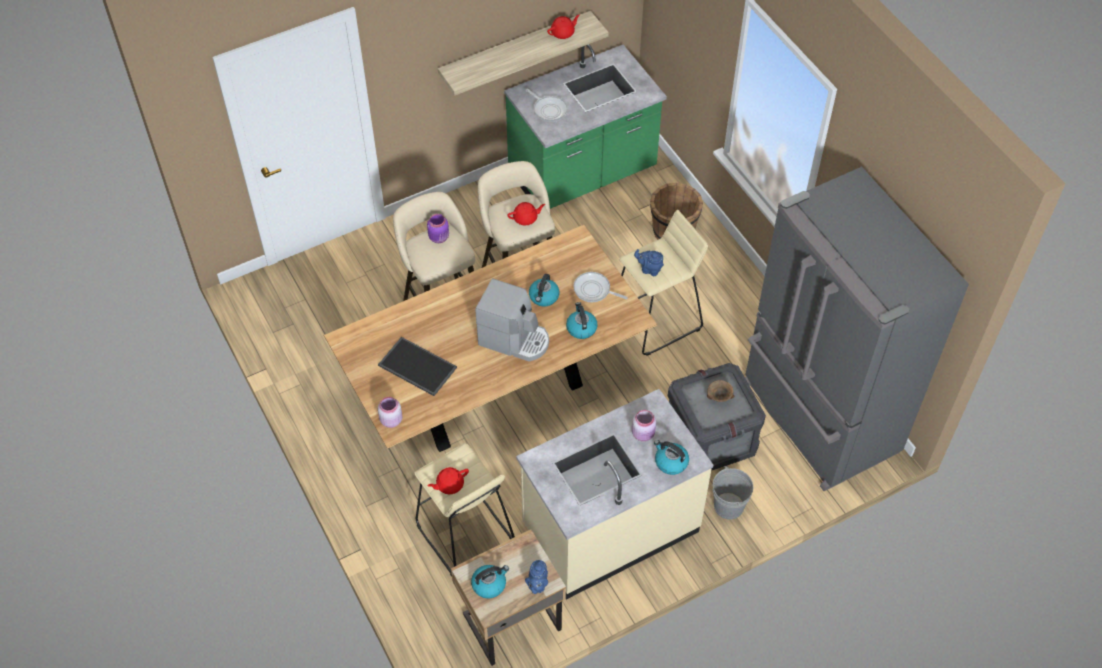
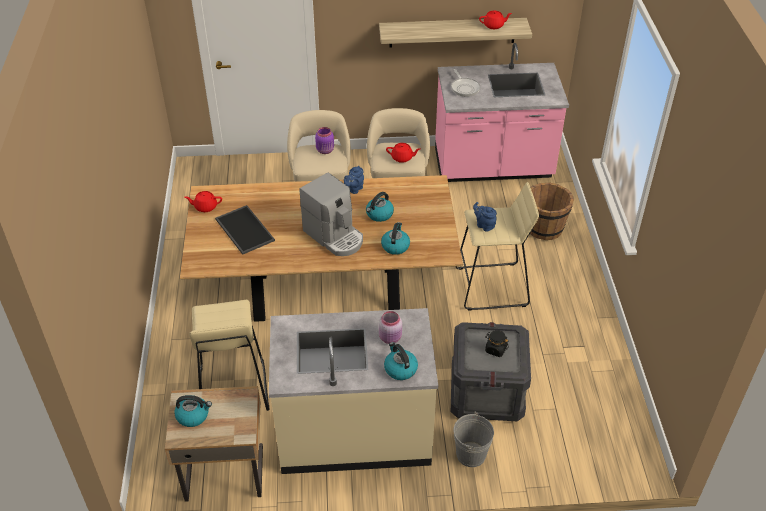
camera: 25 degrees right, 10 degrees down
(390, 420) = (197, 259): pink jar -> none
(449, 484) = (212, 325): red teapot -> red teapot (205, 207)
(537, 585) = (232, 432): blue teapot -> blue teapot (354, 189)
(583, 173) = (493, 166): green counter -> pink counter
(594, 290) = (424, 223): frying pan -> none
(719, 398) = (495, 349): brown bowl -> black jar
(817, 419) = (594, 413): grey fridge -> none

